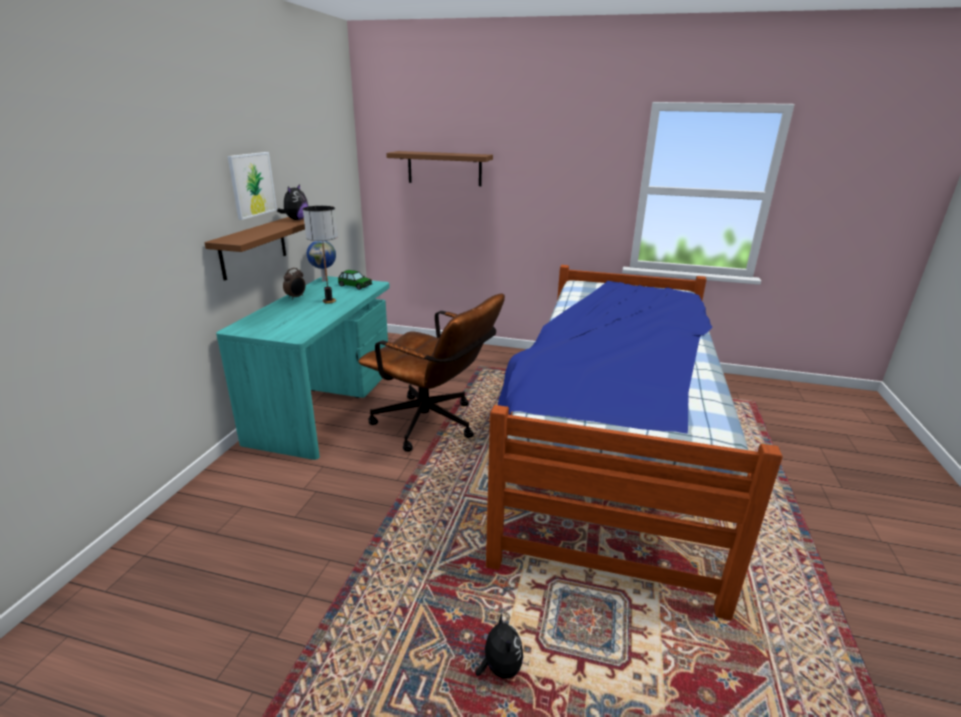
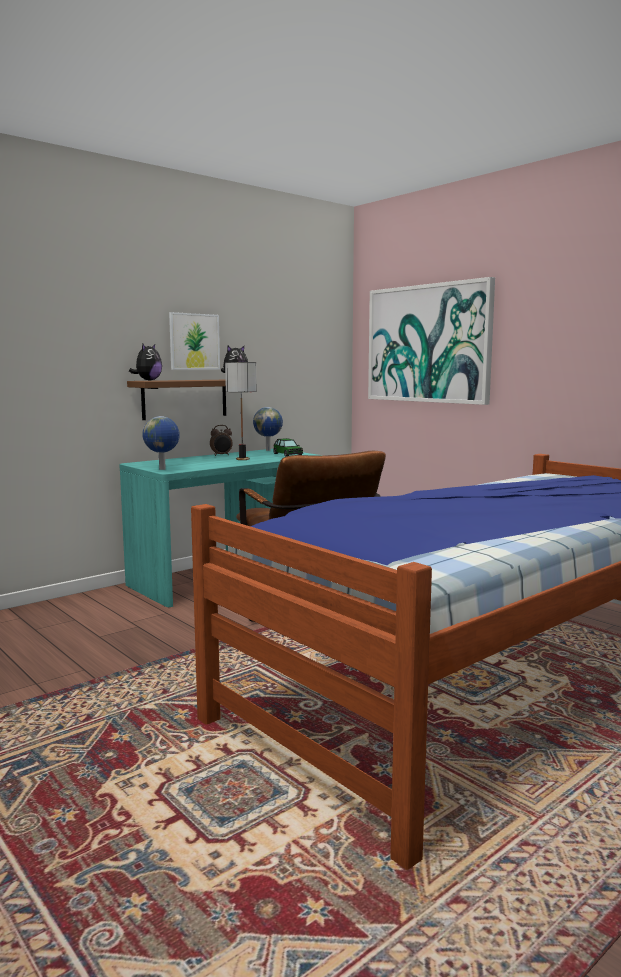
camera: 35 degrees right, 15 degrees down
(285, 335) = (163, 469): none -> globe
(444, 168) = (428, 344): brown shelf -> picture
(500, 668) = (103, 787): plush toy -> plush toy (148, 380)

